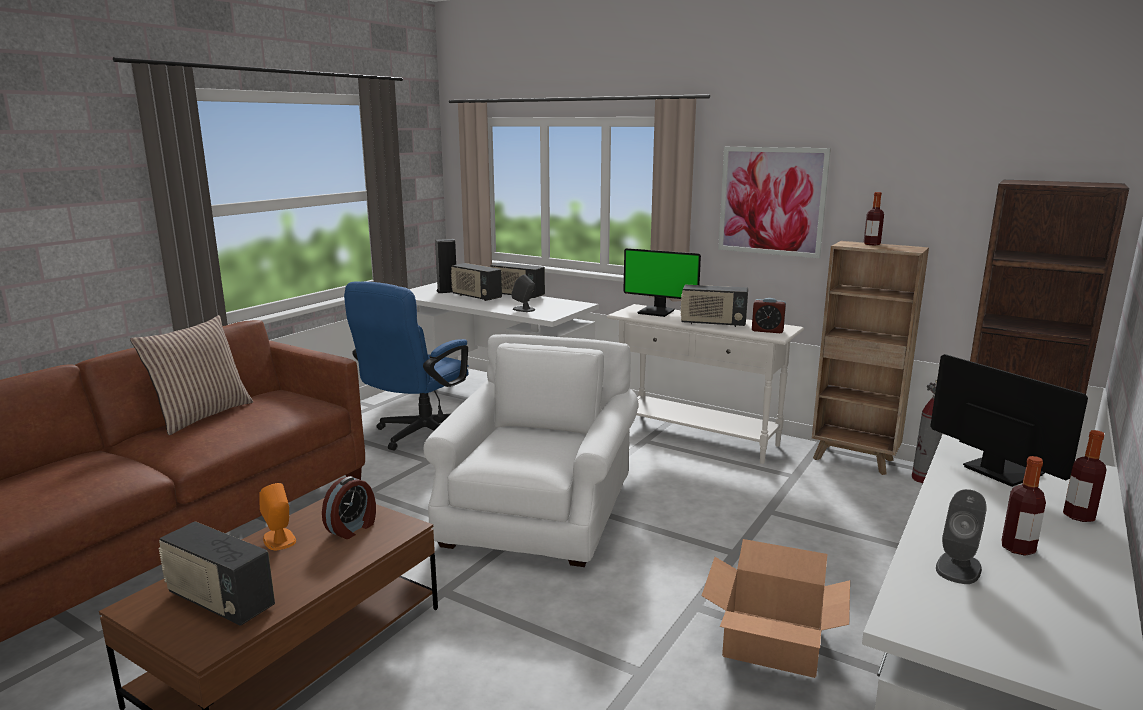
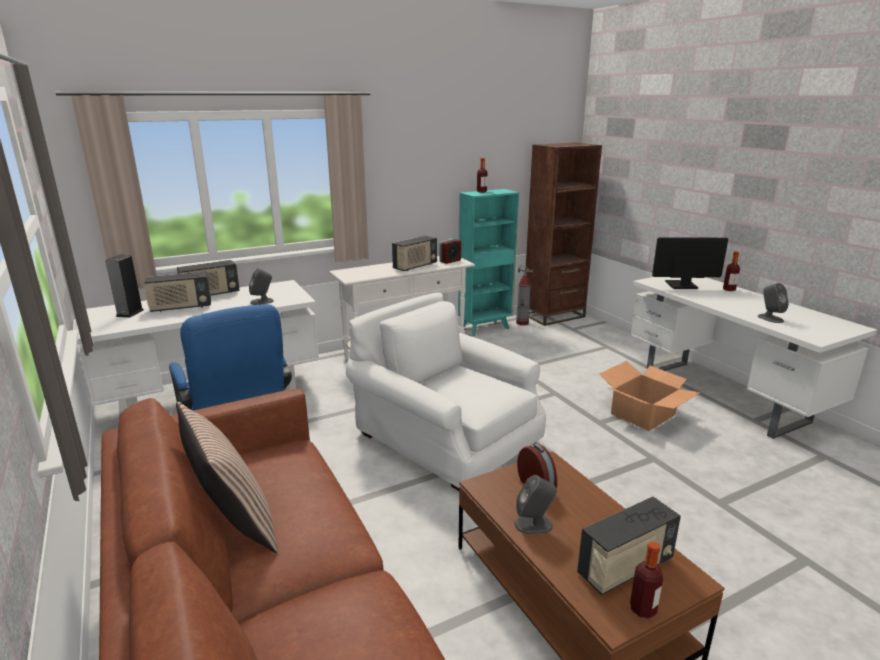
camera: 60 degrees left, 5 degrees up
(279, 540) = (534, 524): orange speaker -> grey speaker
(657, 311) = (363, 270): monitor -> none
(772, 201) = (412, 171): picture -> none
(854, 460) = (485, 328): brown bookcase -> turquoise bookcase
(1017, 548) = (755, 305): bottle -> bottle (643, 609)

